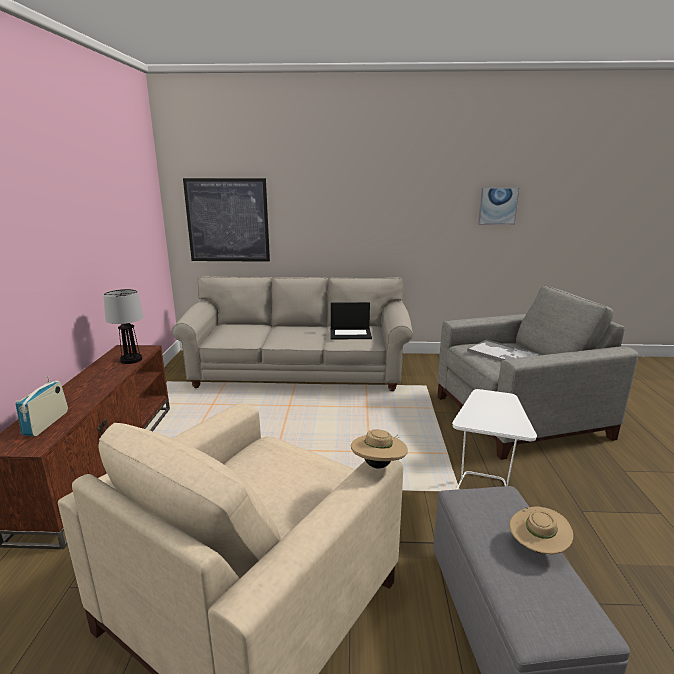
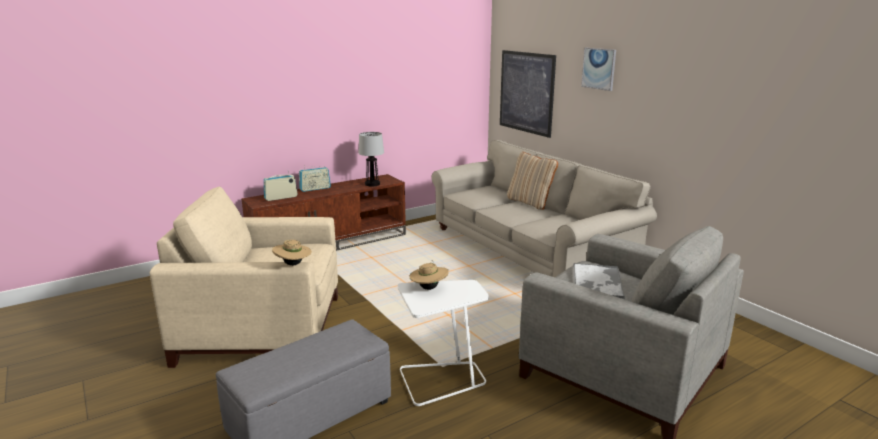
camera: 55 degrees right, 0 degrees up
(68, 392) = (315, 189): none -> radio
(288, 326) = (530, 202): none -> beige pillow
(351, 334) = (554, 224): laptop -> none
(498, 206) = (785, 116): picture -> picture (599, 68)
(537, 547) = (314, 360): beige hat -> beige hat (429, 288)

